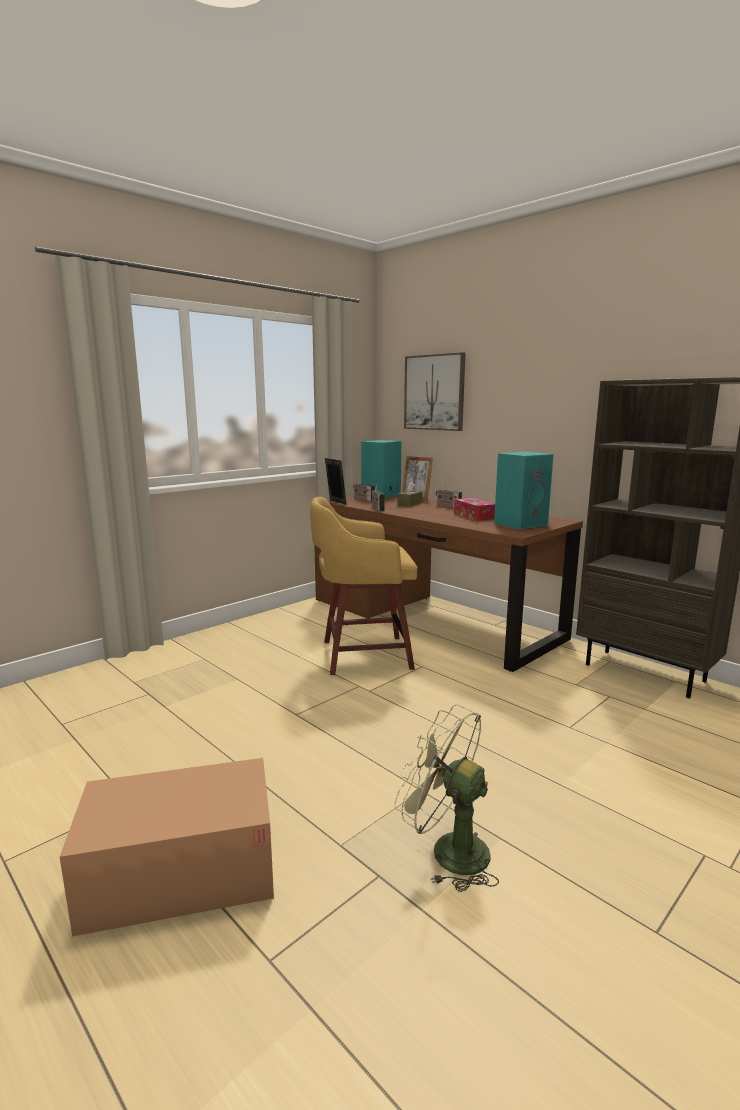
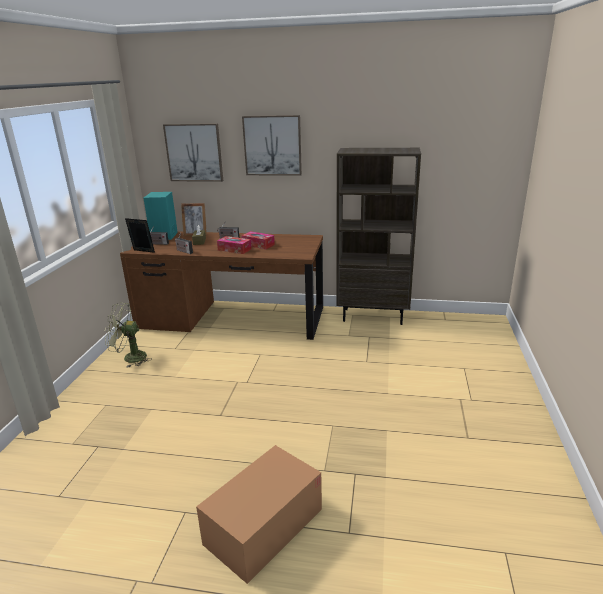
camera: 35 degrees left, 10 degrees up
(362, 655) = (216, 360): yellow stool -> none
(436, 515) = (234, 249): none -> tissue box
(448, 850) = (371, 447): green fan -> green fan (130, 358)
(520, 523) = (294, 246): turquoise speaker -> none
(529, 381) = (272, 145): none -> picture

